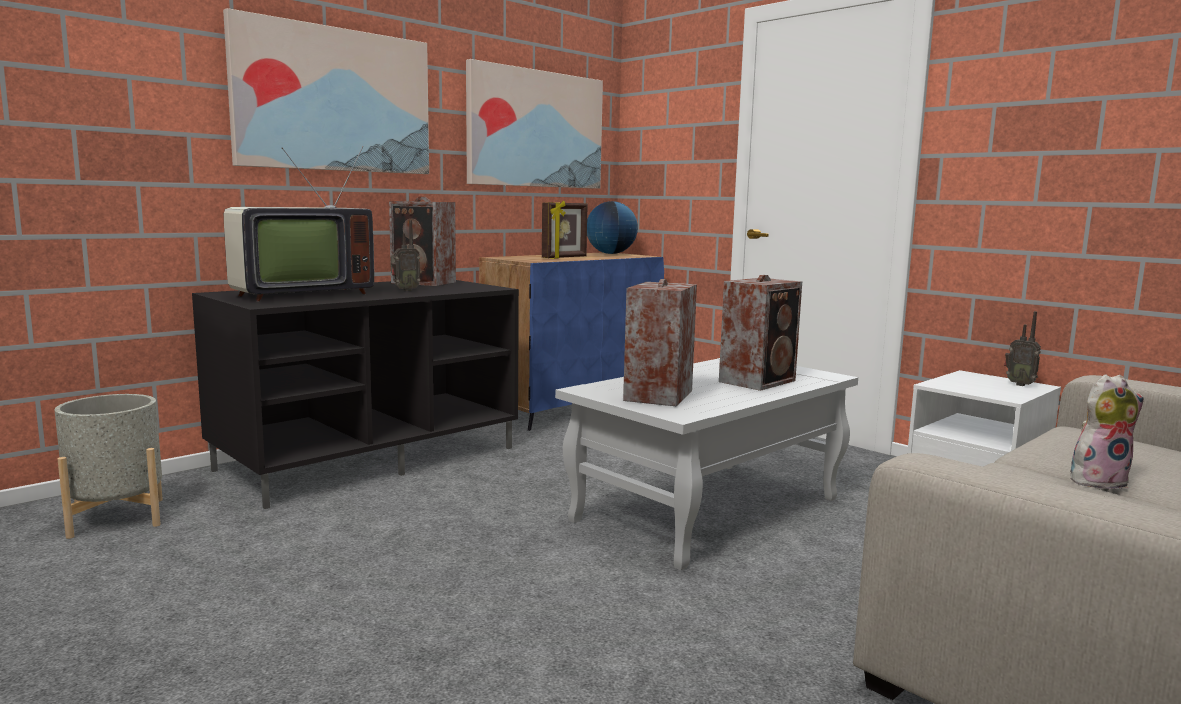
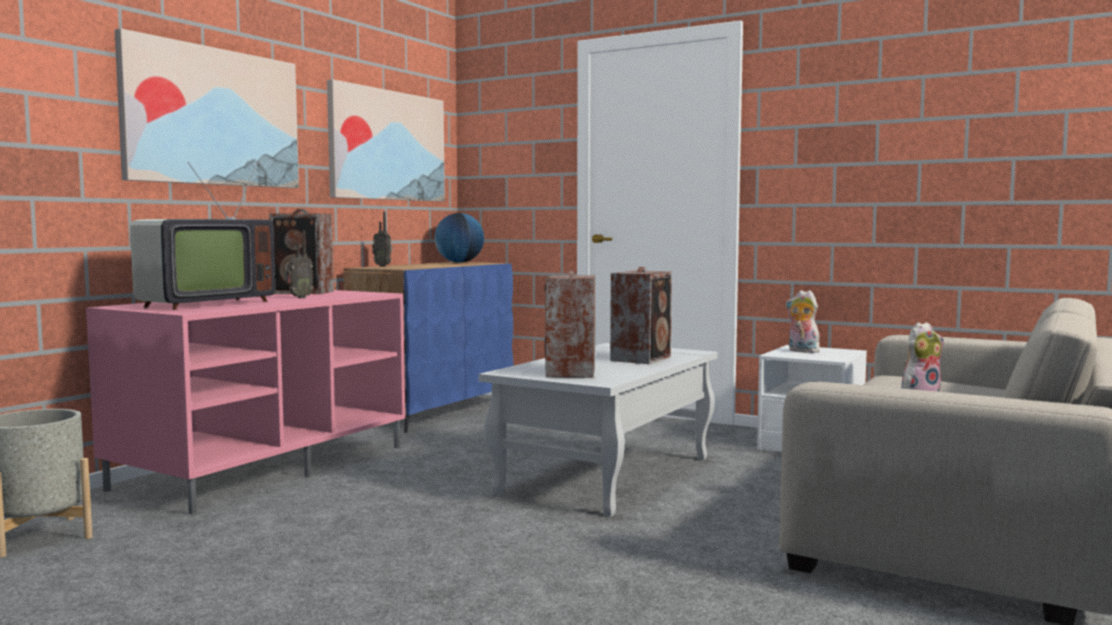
camera: 15 degrees left, 5 degrees down
(370, 458) = (265, 466): black tv stand -> pink tv stand
(565, 257) = (425, 266): picture frame -> none
(972, 382) = (801, 351): none -> plush toy
(1020, 384) = (837, 350): radio -> radio (383, 266)

